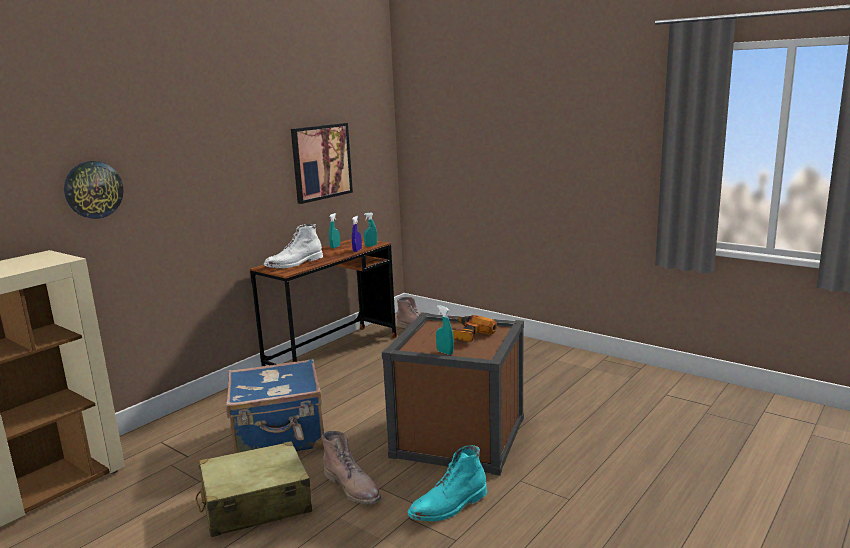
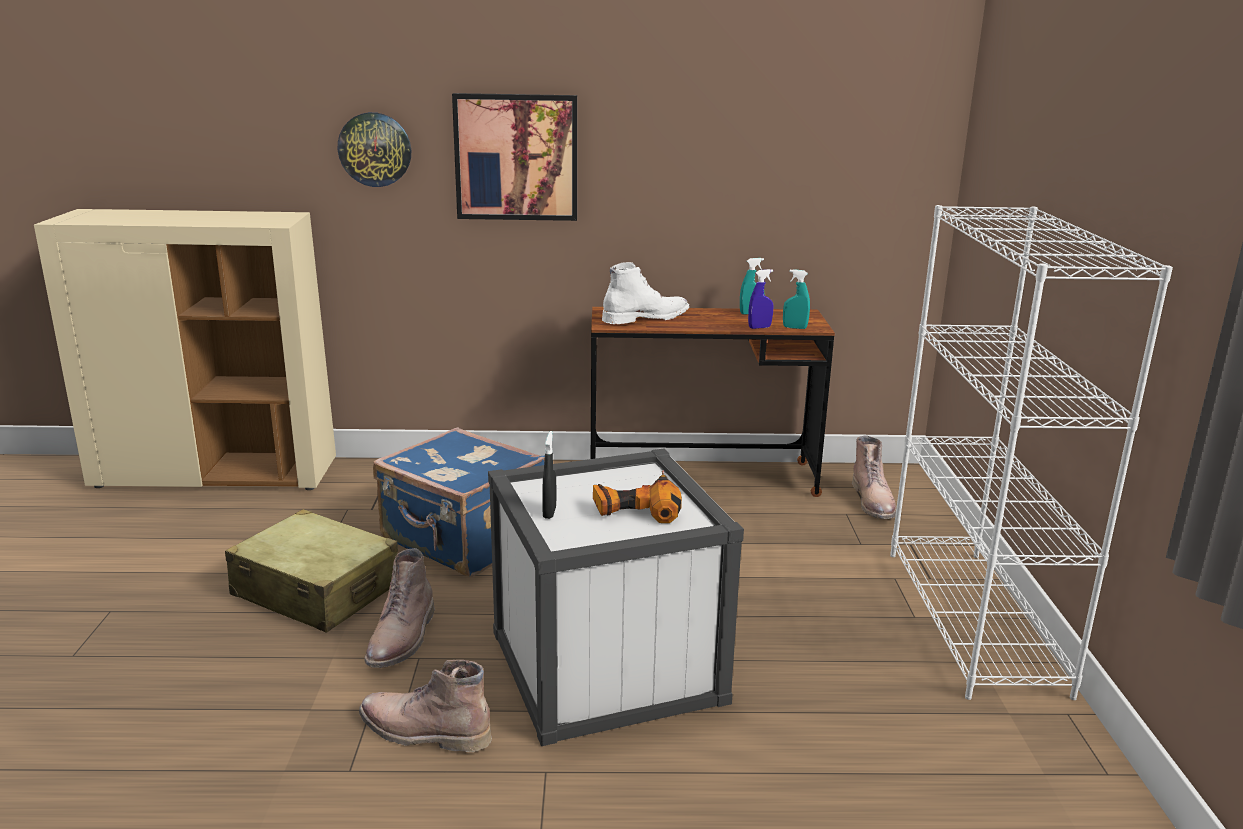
camera: 50 degrees right, 5 degrees up
(294, 263) = (645, 318): white boot -> white boot turned 135 degrees clockwise
(321, 162) = (764, 169): picture -> picture (516, 157)
(445, 352) = (549, 512): turquoise spray bottle -> black spray bottle
(449, 506) = (423, 731): turquoise boot -> brown boot
(459, 437) = (607, 667): brown storage box -> white storage box
(530, 349) = (974, 620): none -> white bookcase

